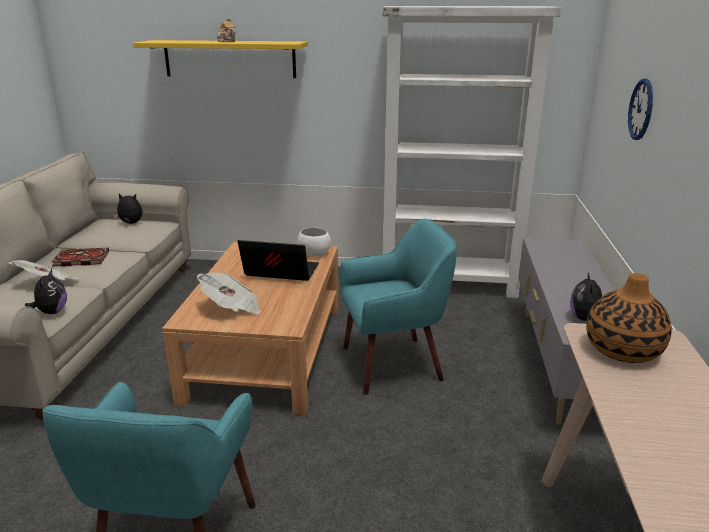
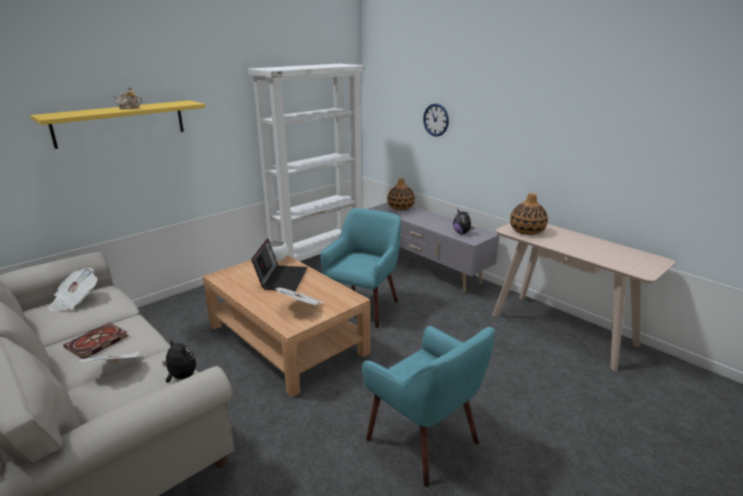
camera: 50 degrees left, 0 degrees up
(130, 223) = (75, 301): plush toy -> newspaper
(279, 273) = (281, 278): laptop -> laptop turned 135 degrees clockwise
(569, 252) = (400, 207): none -> vase

